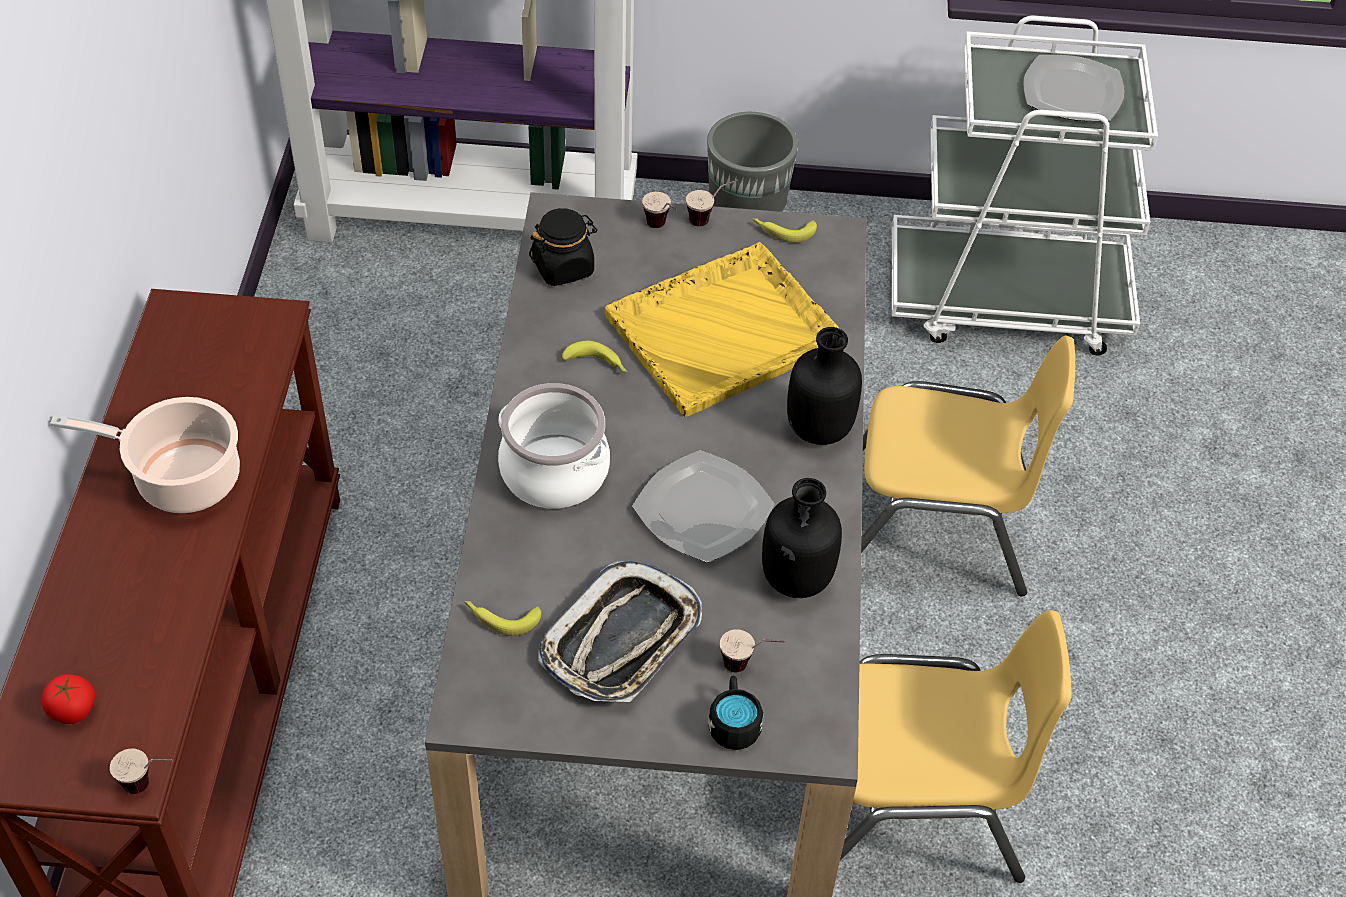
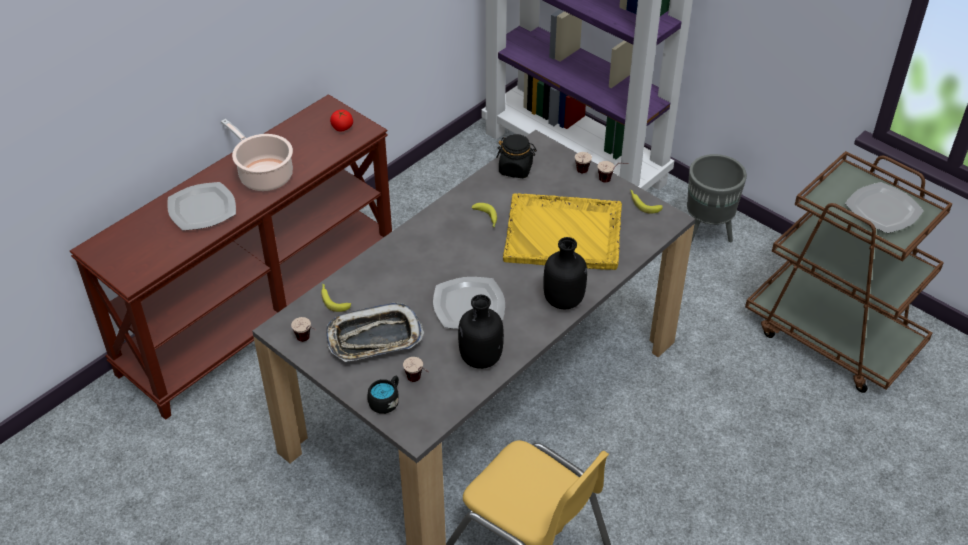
camera: 40 degrees right, 5 degrees down
(72, 710) = (137, 240): tomato -> tomato (342, 128)
(132, 590) = (202, 208): none -> plate
(151, 785) = (136, 284): cup -> cup (307, 341)
(555, 471) = (419, 253): cooking pot -> none
(935, 527) = (674, 425): yellow chair -> none
(1007, 299) = (833, 336): white cart -> brown cart

